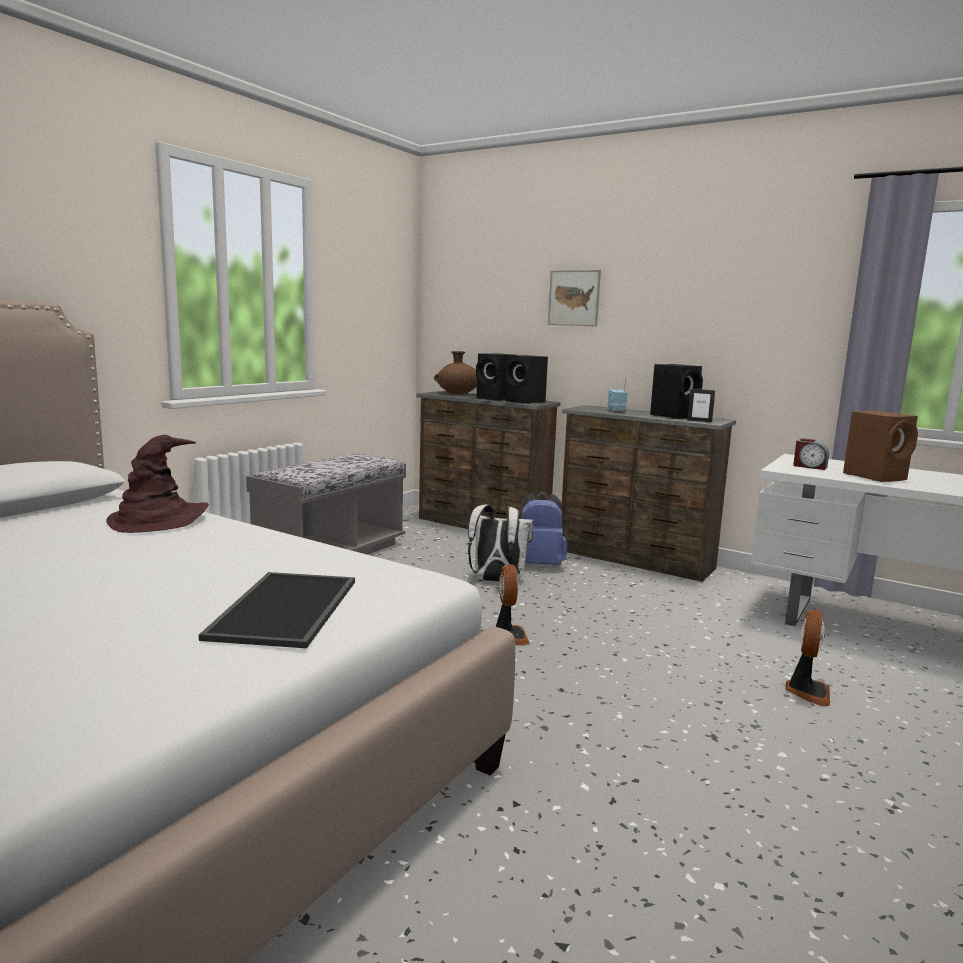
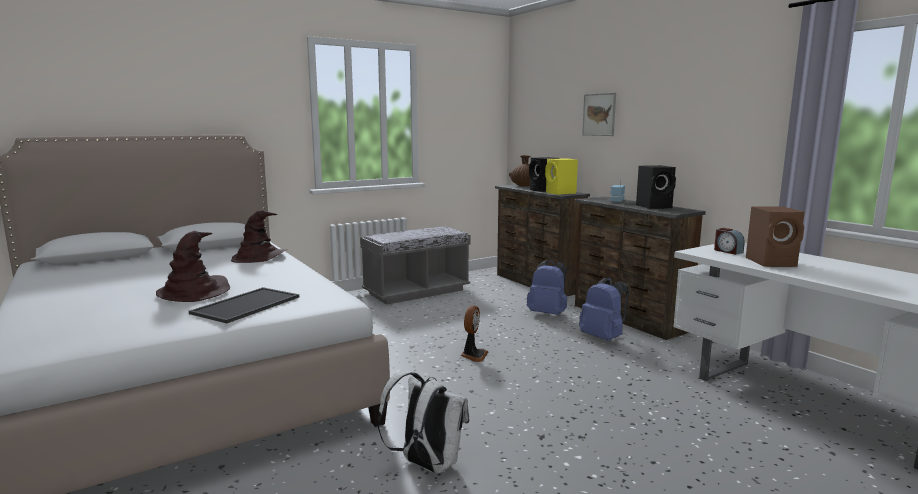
camera: 25 degrees right, 0 degrees up
(139, 596) = (194, 292): none -> brown hat
(496, 581) = (505, 321): white backpack -> white backpack (426, 464)
(526, 402) = (561, 193): black speaker -> yellow speaker
(636, 588) = (603, 338): none -> blue backpack
(699, 421) = (665, 211): picture frame -> none
(807, 691) = (652, 424): fan -> none

